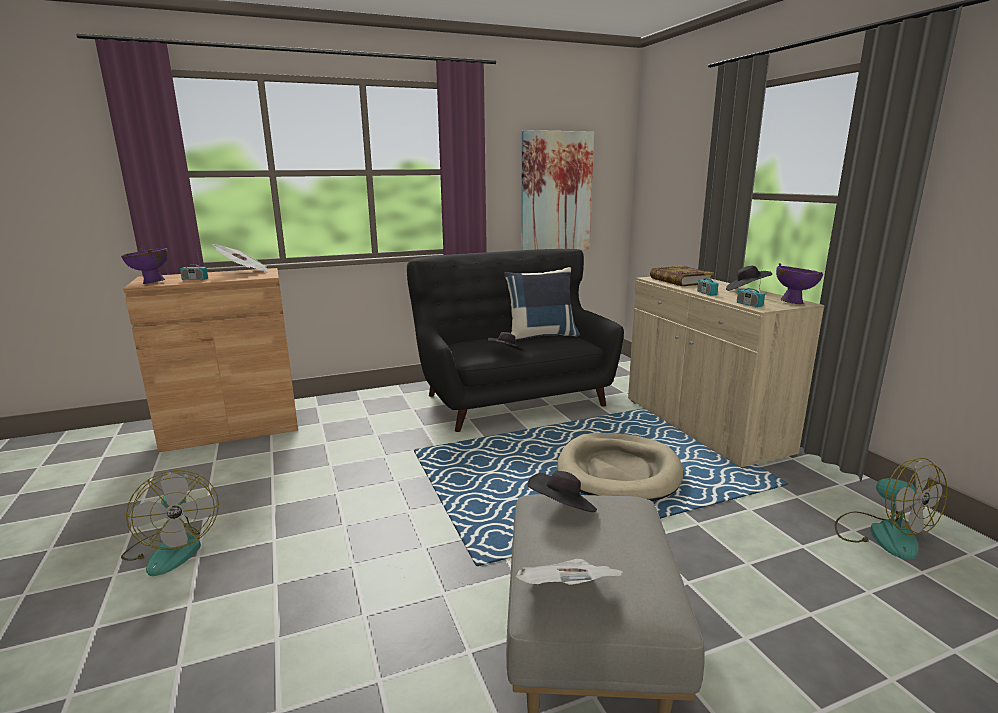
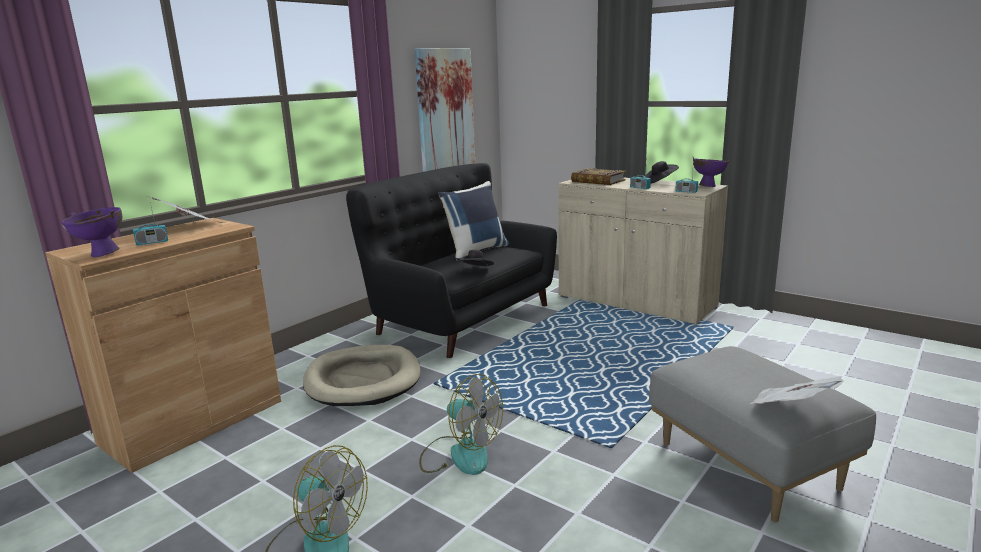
camera: 30 degrees left, 0 degrees up
(562, 509) = (706, 366): black hat -> none
(618, 472) = (621, 351): beige dog bed -> beige dog bed (363, 380)
(881, 534) = (813, 341): fan -> fan (460, 454)

